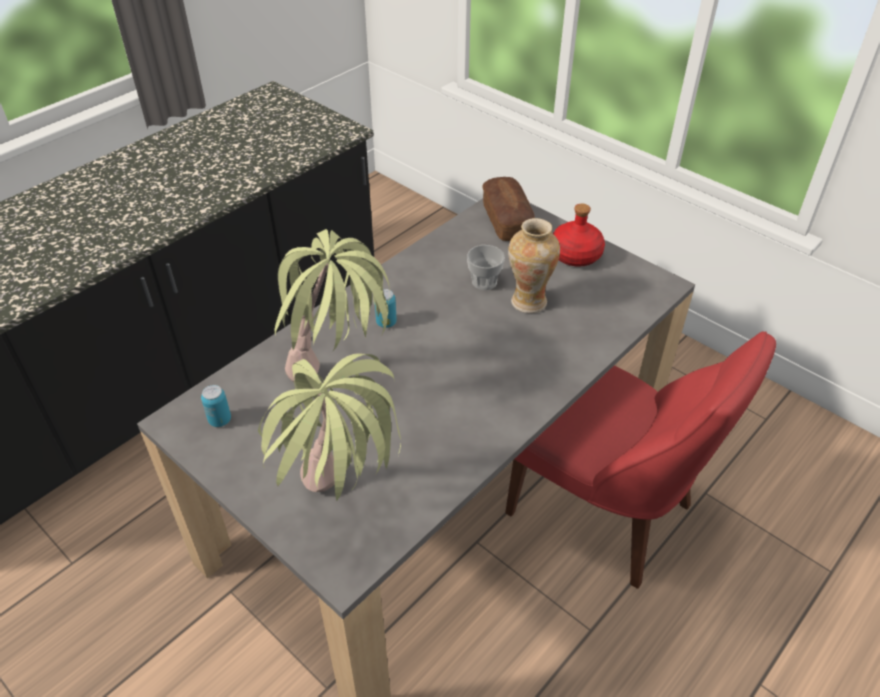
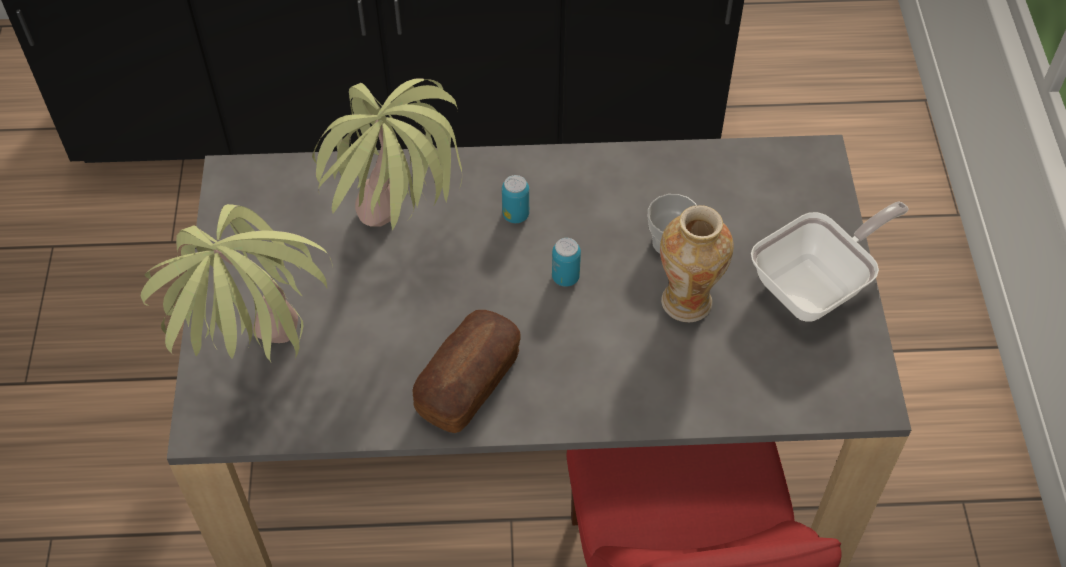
camera: 45 degrees right, 10 degrees up
(220, 420) = (266, 204): can -> can (565, 277)
(506, 220) = (792, 184): bread -> bread (468, 383)
(576, 254) = (817, 286): red bottle -> frying pan

